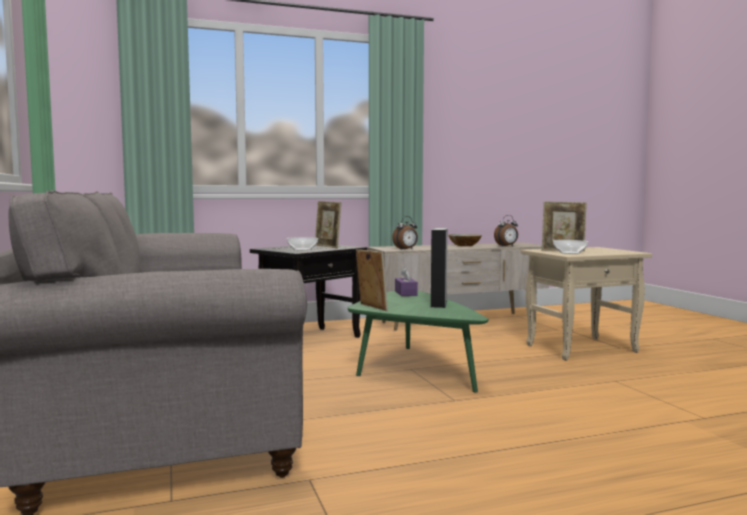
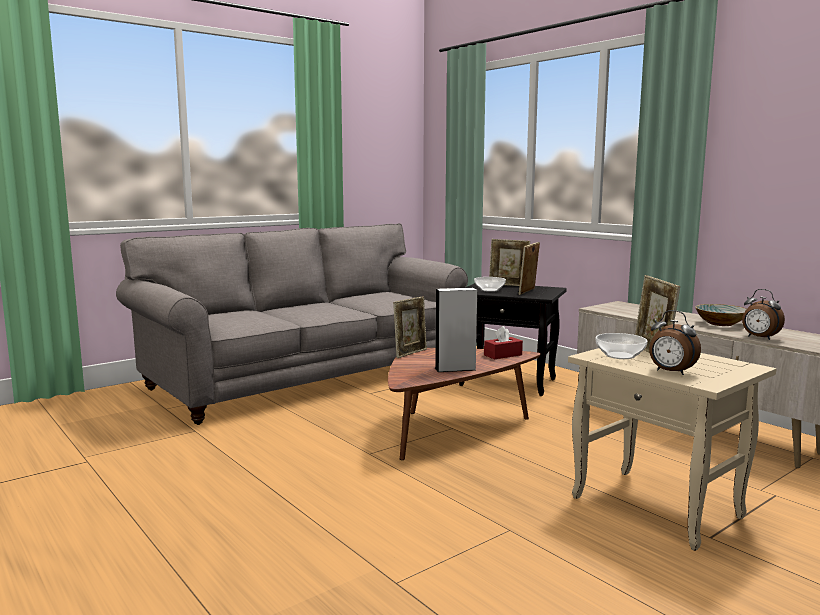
camera: 70 degrees right, 5 degrees up
(286, 246) = (508, 285): none -> picture frame
(406, 249) = (610, 311): alarm clock -> alarm clock (670, 372)
(406, 293) = (503, 355): purple tissue box -> red tissue box
(412, 369) = (450, 429): green coffee table -> brown coffee table

